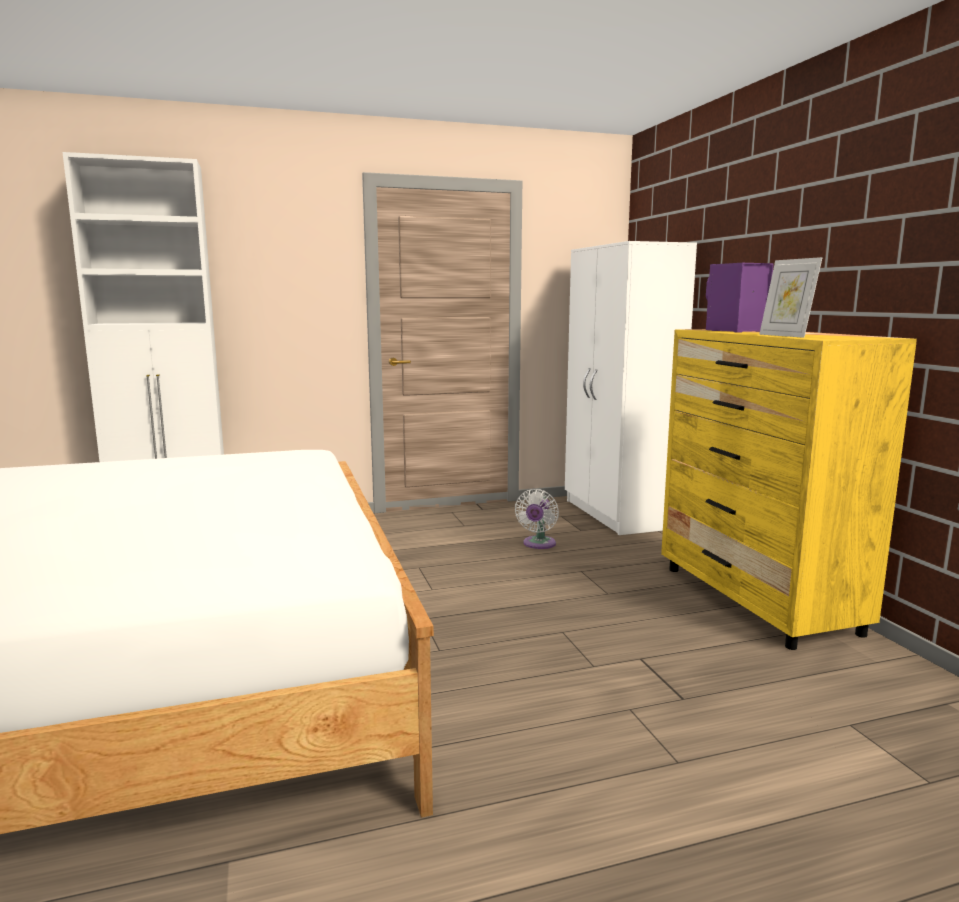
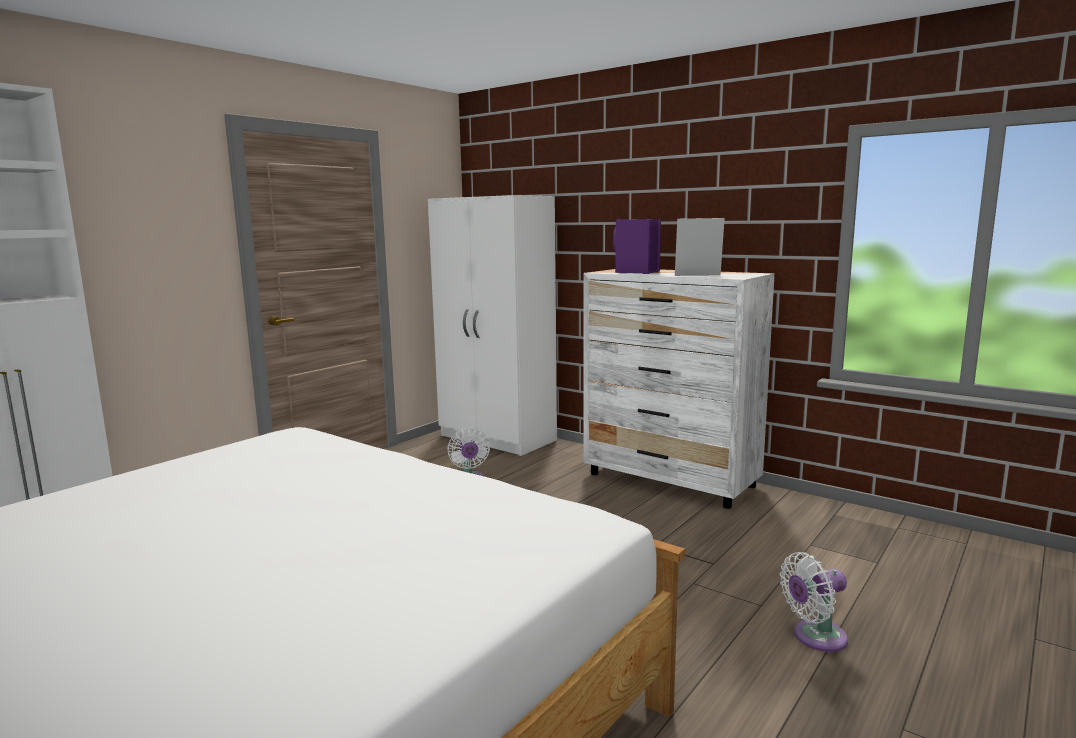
camera: 35 degrees left, 0 degrees up
(696, 824) = (815, 637): none -> white fan
(756, 600) = (671, 480): yellow dresser -> white dresser
(785, 335) = (698, 276): picture frame -> picture frame turned 150 degrees clockwise

